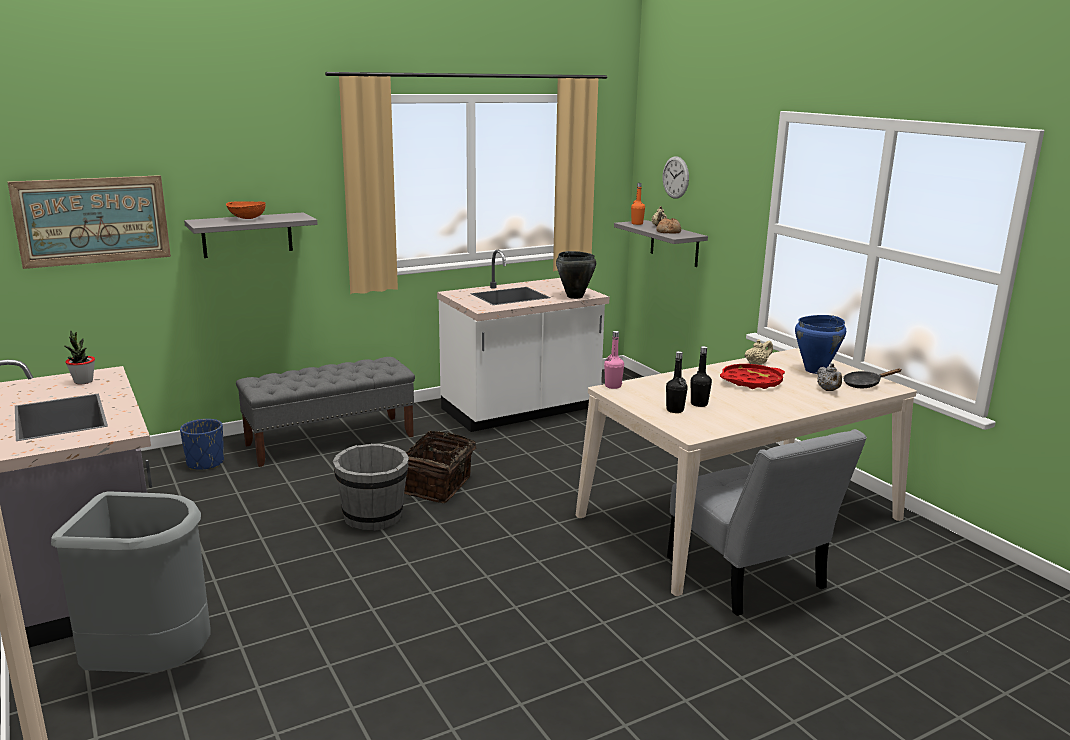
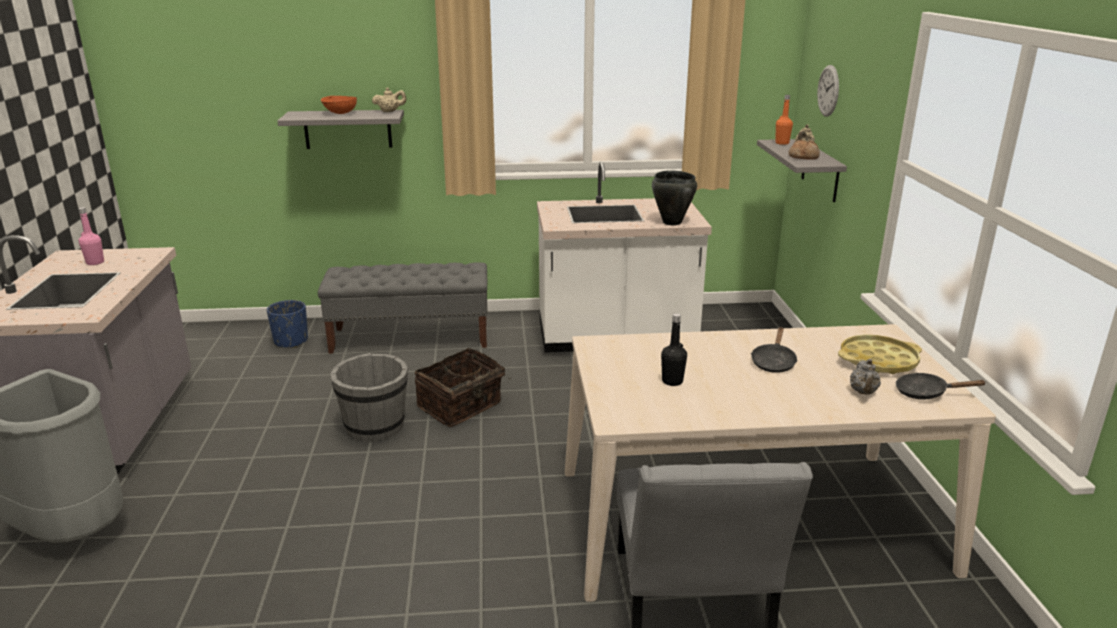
camera: 25 degrees right, 5 degrees up
(83, 381) = (126, 258): potted plant -> none
(93, 220) = (206, 107): picture -> none
(613, 386) = (601, 340): pink bottle -> pink bottle (95, 262)
(675, 410) = (634, 384): black bottle -> none
(751, 381) = (773, 362): red tray -> black frying pan
(757, 364) = (808, 339): beige teapot -> beige teapot (390, 111)
(815, 370) = (878, 361): blue cooking pot -> yellow tray

